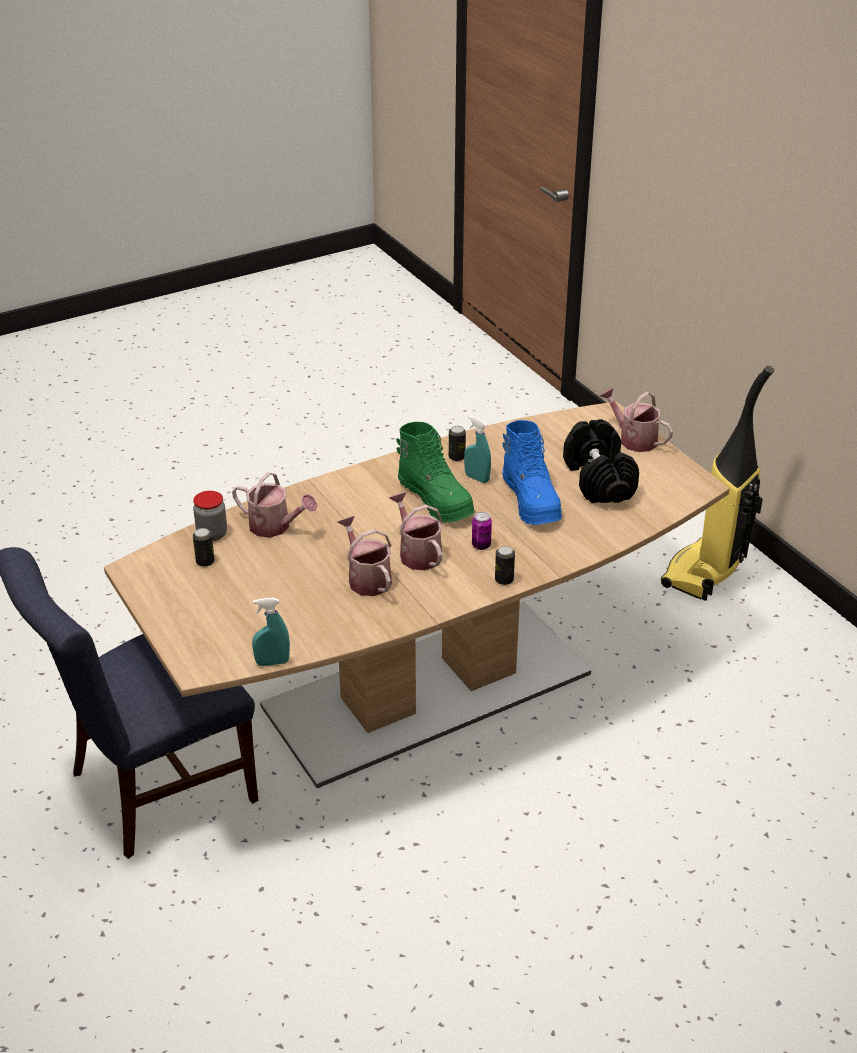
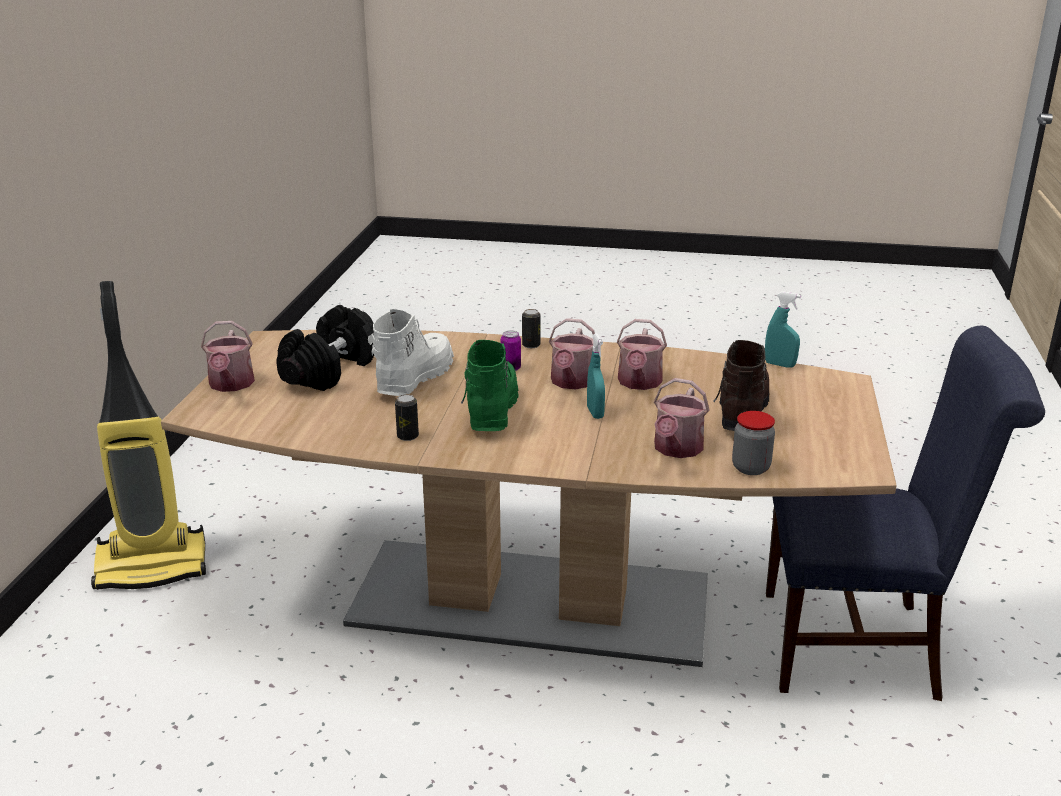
camera: 140 degrees left, 10 degrees down
(205, 561) = (779, 447): can -> none
(259, 585) = (741, 412): none -> brown boot
(275, 527) = (676, 449): watering can -> watering can turned 135 degrees counterclockwise
(477, 478) = (424, 412): turquoise spray bottle -> turquoise spray bottle (595, 413)
(531, 501) = (413, 379): blue boot -> white boot

